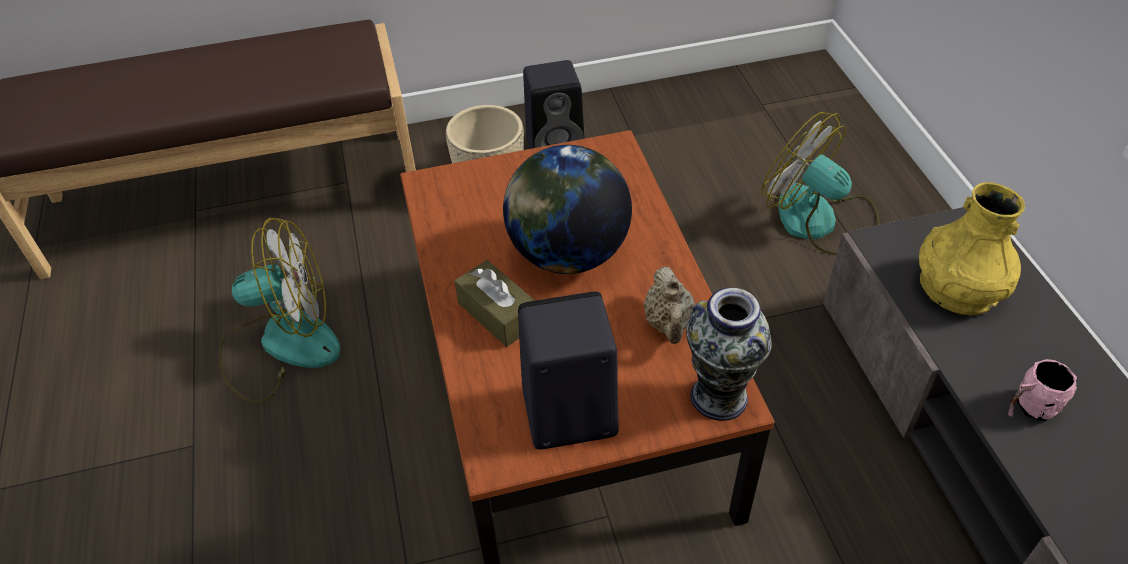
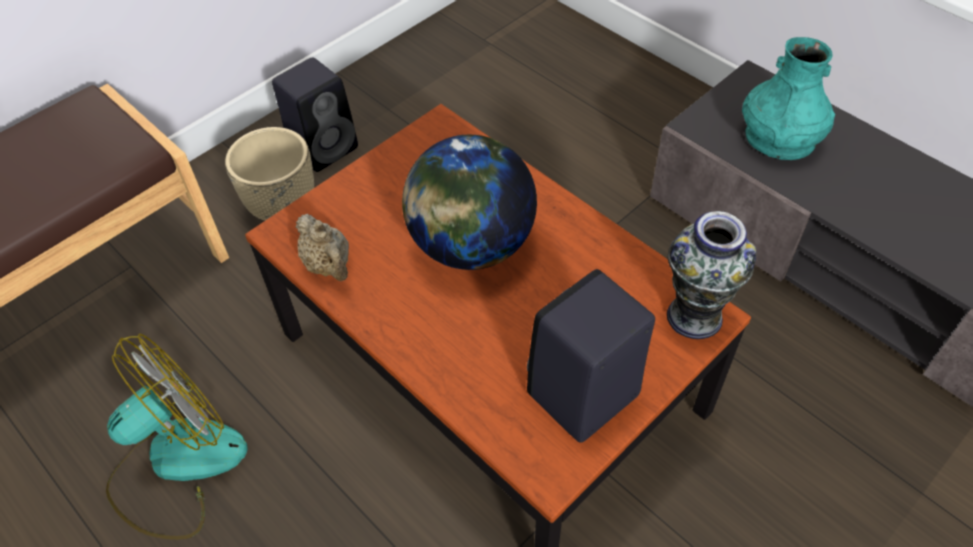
camera: 30 degrees left, 5 degrees up
(498, 314) = (449, 332): brown tissue box -> none
(668, 324) = (607, 271): beige teapot -> beige teapot (329, 265)
(820, 222) = (599, 127): fan -> none
(958, 288) = (779, 138): yellow vase -> turquoise vase
(1029, 407) = (892, 213): pink mug -> none

